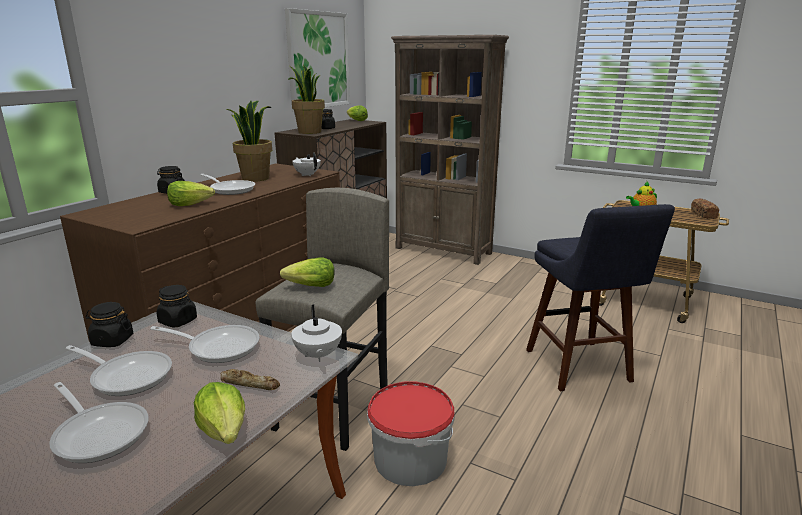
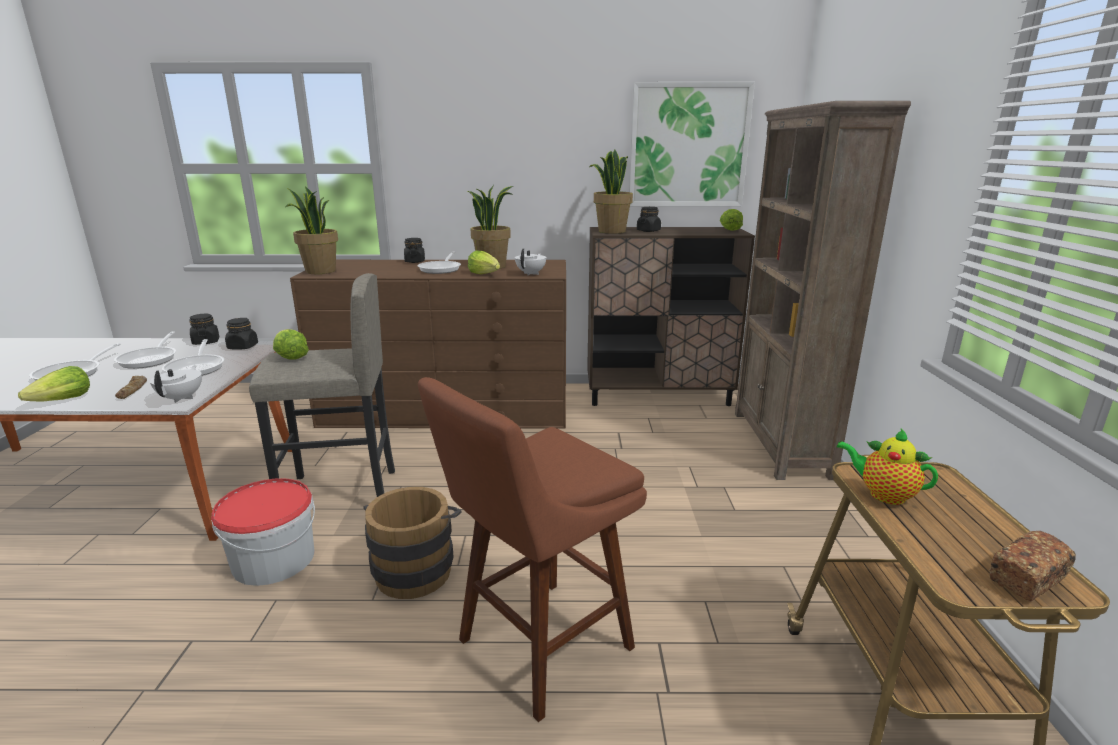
camera: 60 degrees right, 0 degrees up
(130, 222) = (320, 271): none -> potted plant
(190, 204) = (380, 271): lettuce -> lettuce (485, 274)
(317, 355) = (182, 398): white teapot -> white teapot turned 135 degrees clockwise
(475, 392) = (416, 568): none -> brown bucket
(580, 369) = (537, 649): blue stool -> brown stool

